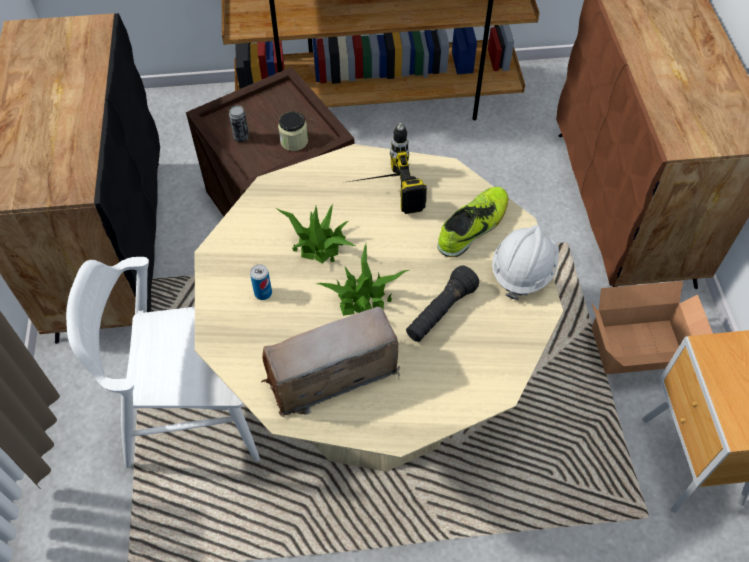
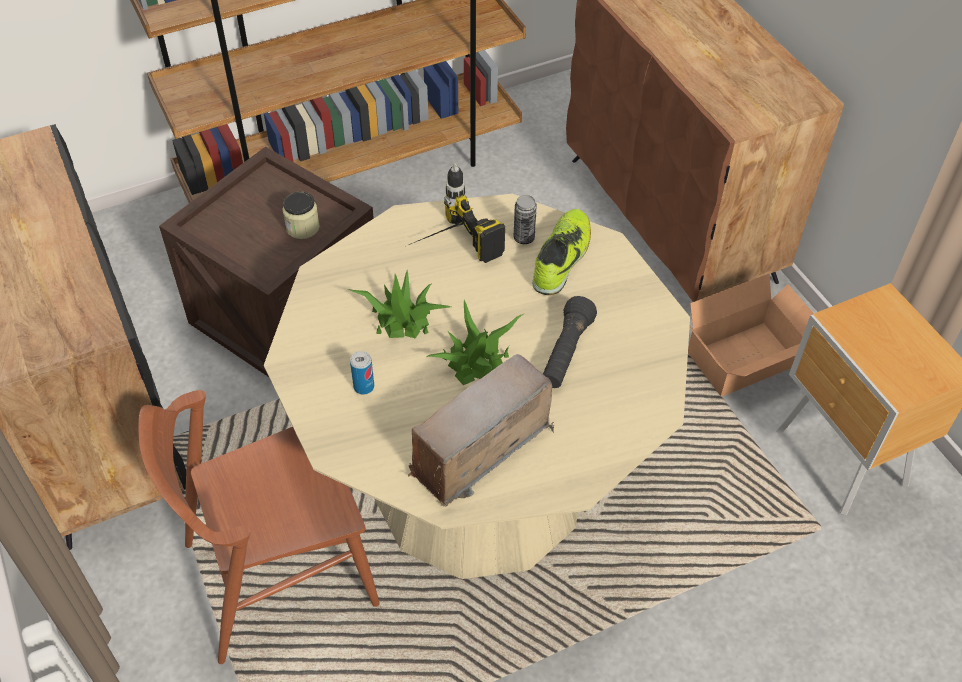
camera: 20 degrees left, 5 degrees down
(195, 410) = (279, 573): white chair -> brown chair
(241, 137) = (238, 238): can -> can (524, 238)
(522, 270) = (632, 288): white hard hat -> none

